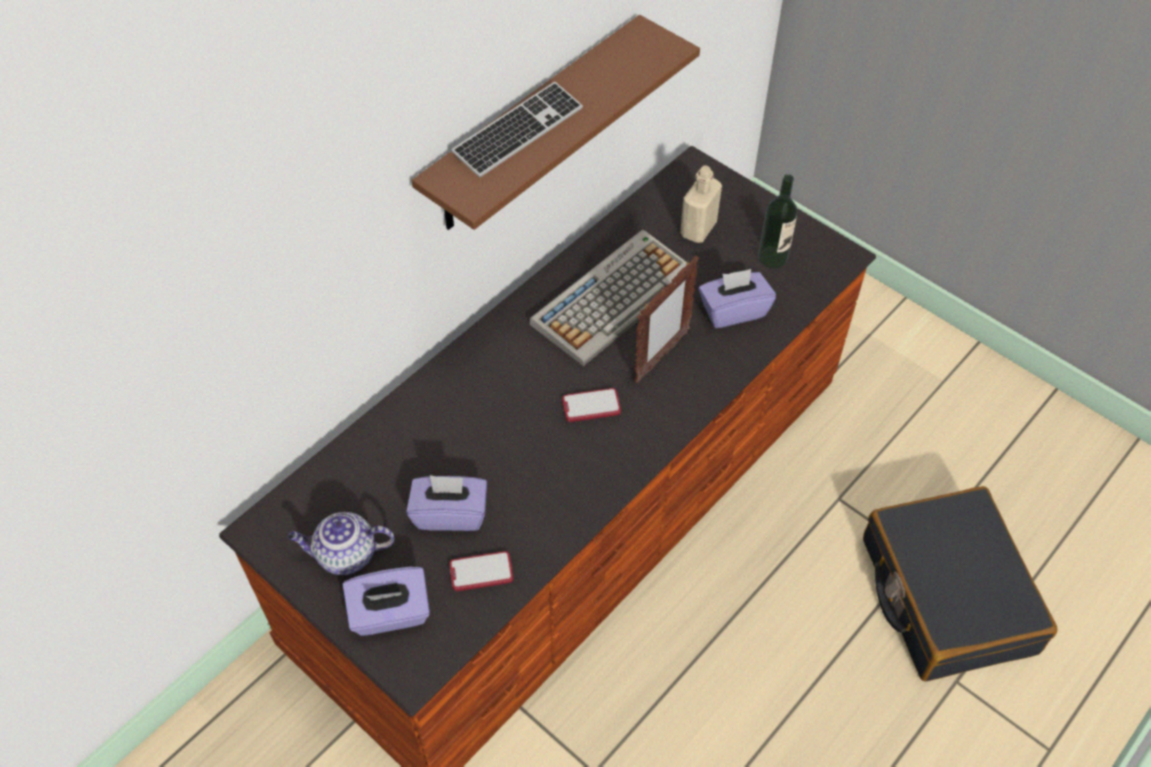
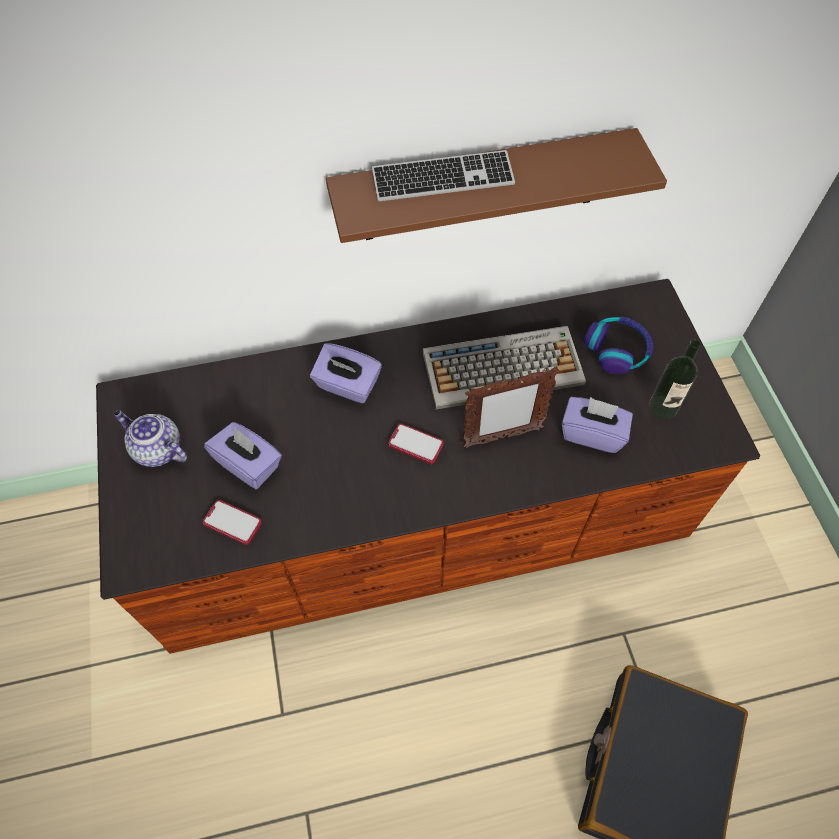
camera: 35 degrees right, 5 degrees up
(390, 614) = (149, 513): purple tissue box -> purple tissue box (347, 385)
(698, 229) = (617, 350): beige bottle -> headphones

